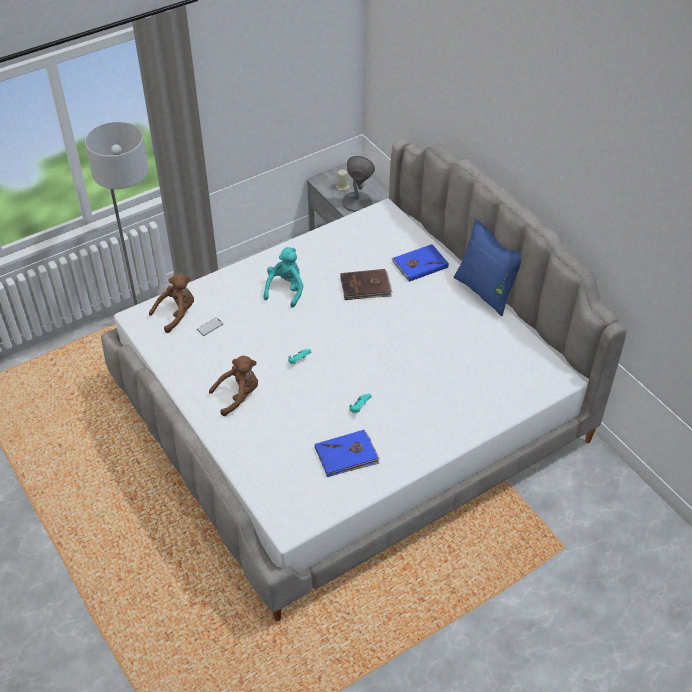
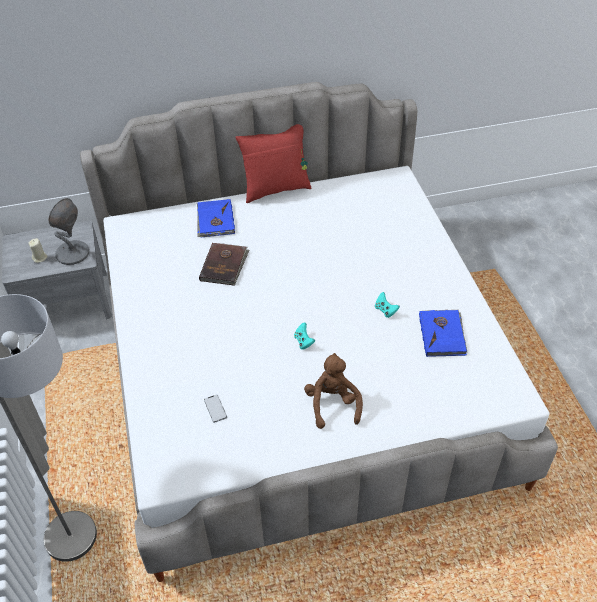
camera: 70 degrees left, 0 degrees up
(177, 314) = (177, 437): brown plush toy -> none
(286, 290) = (193, 328): turquoise plush toy -> none
(484, 292) = (276, 190): blue pillow -> red pillow

